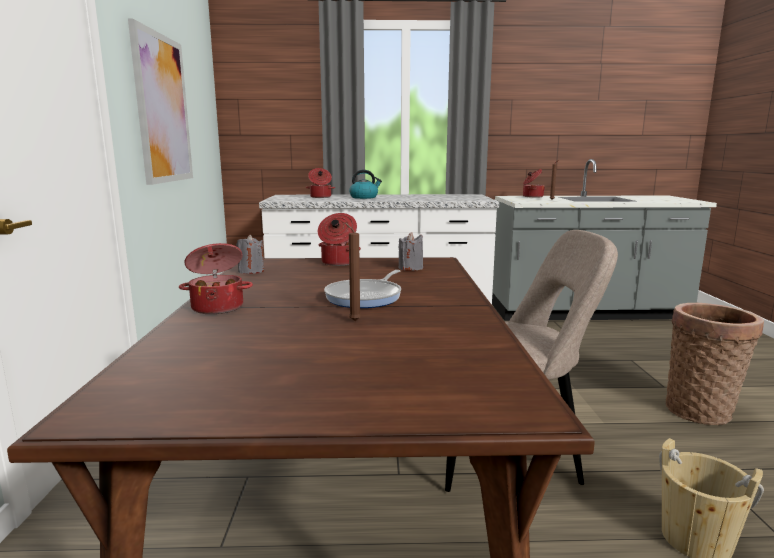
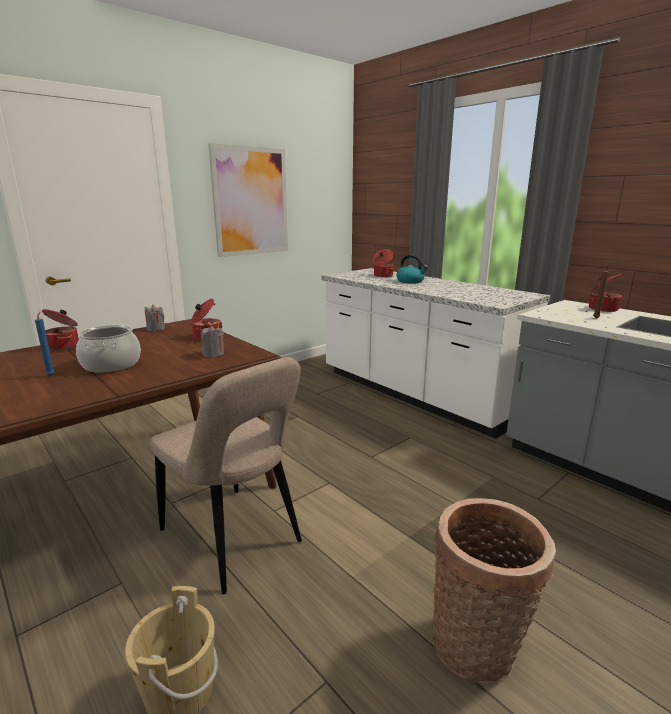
camera: 50 degrees right, 5 degrees up
(353, 321) = (51, 375): brown candle -> blue candle
(366, 297) = (112, 364): frying pan -> cooking pot

